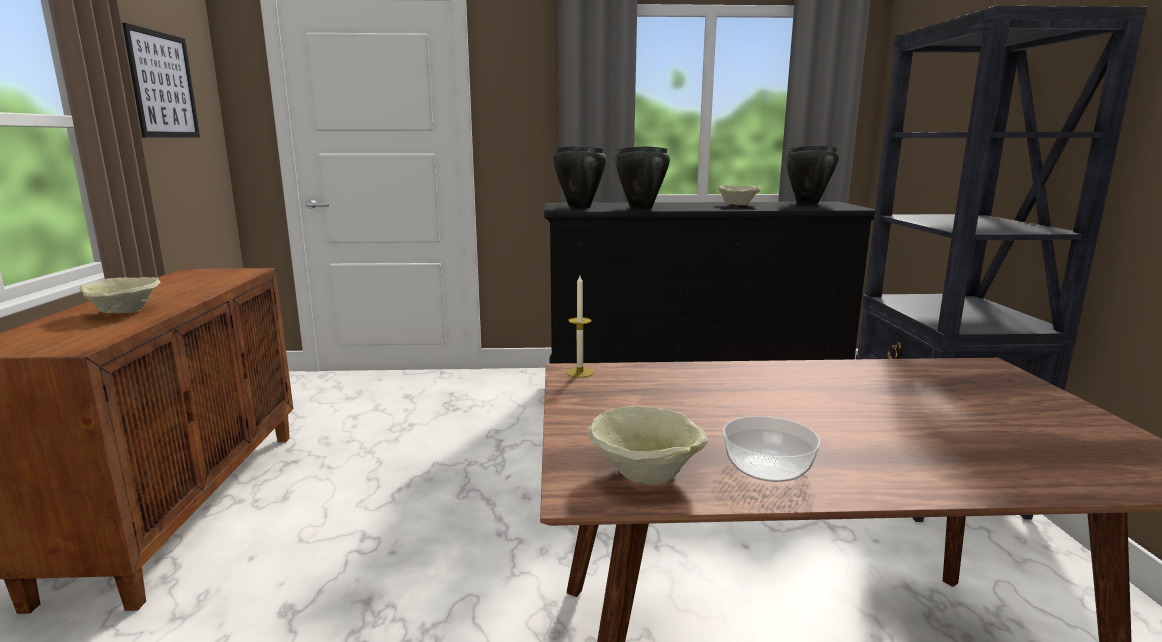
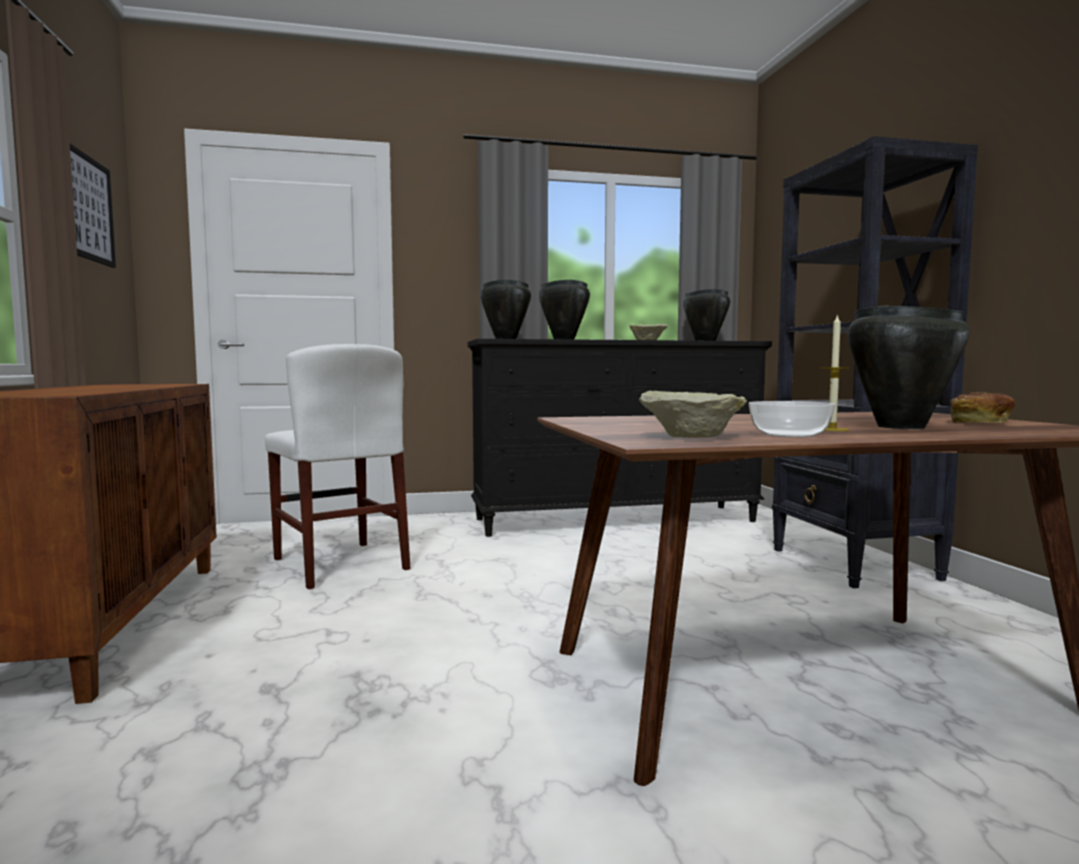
camera: 10 degrees left, 10 degrees down
(126, 312) = (81, 389): beige bowl -> none
(404, 438) = (339, 564): none -> white chair
(579, 372) = (574, 418): candle -> candle (832, 429)
(927, 439) = (899, 427): none -> black cooking pot
(1044, 427) = (980, 423): none -> bread

